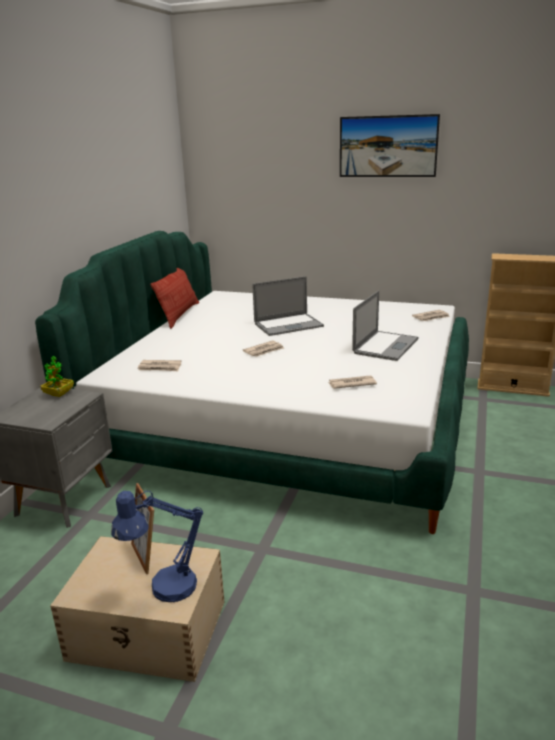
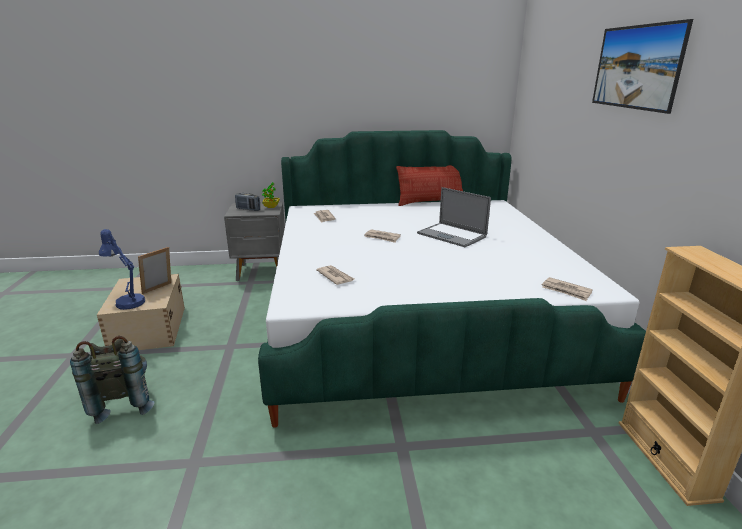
camera: 65 degrees right, 0 degrees up
(45, 410) = (248, 209): none -> radio
(343, 653) = (123, 402): none -> grey backpack
(386, 346) = (442, 278): laptop -> none

